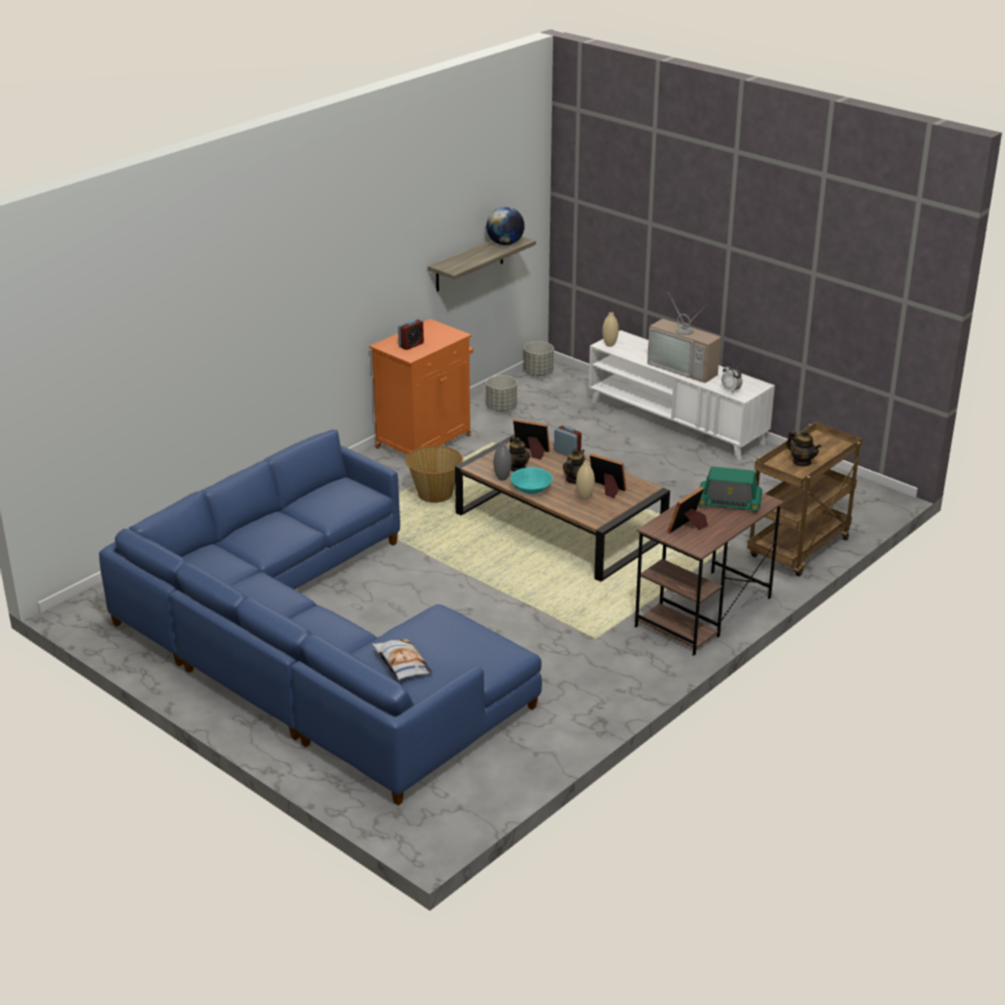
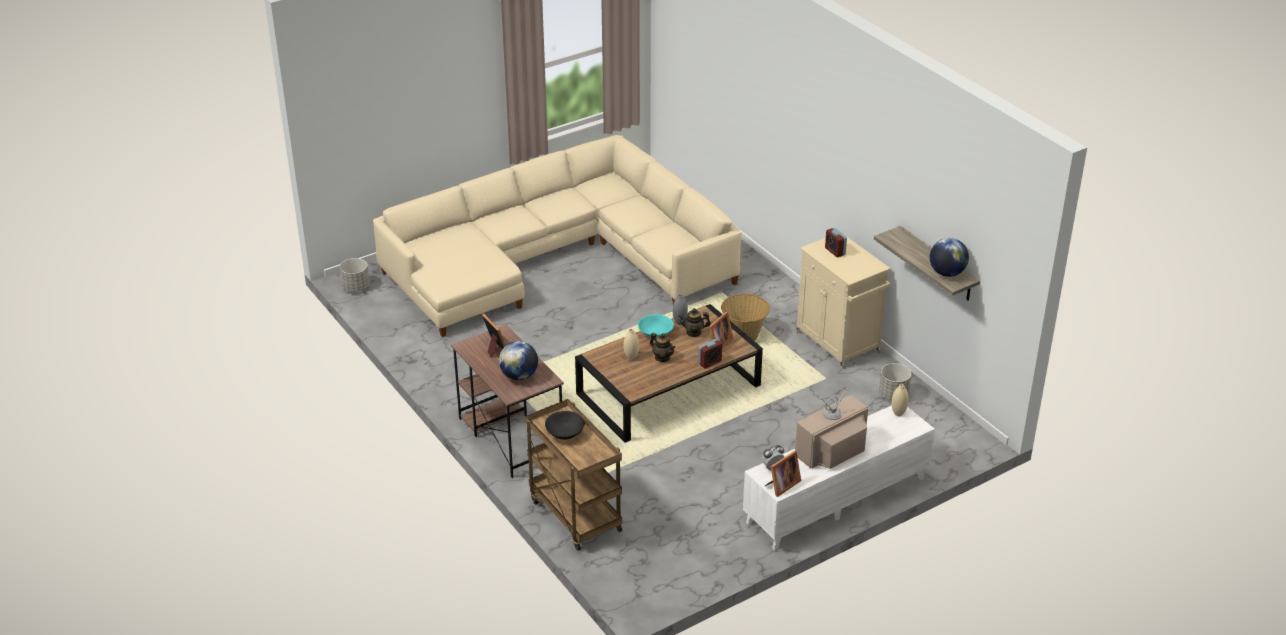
camera: 105 degrees right, 5 degrees up
(313, 648) = (557, 259): blue sofa -> beige sofa
(401, 663) = (452, 242): pillow -> none
(425, 441) = (839, 343): orange cabinet -> beige cabinet
(538, 373) = (967, 431): grey planter -> grey planter (356, 287)
(607, 489) = (639, 371): picture frame -> picture frame (781, 485)
(729, 502) = (519, 376): radio -> globe
(801, 462) = (565, 433): teapot -> black bowl

